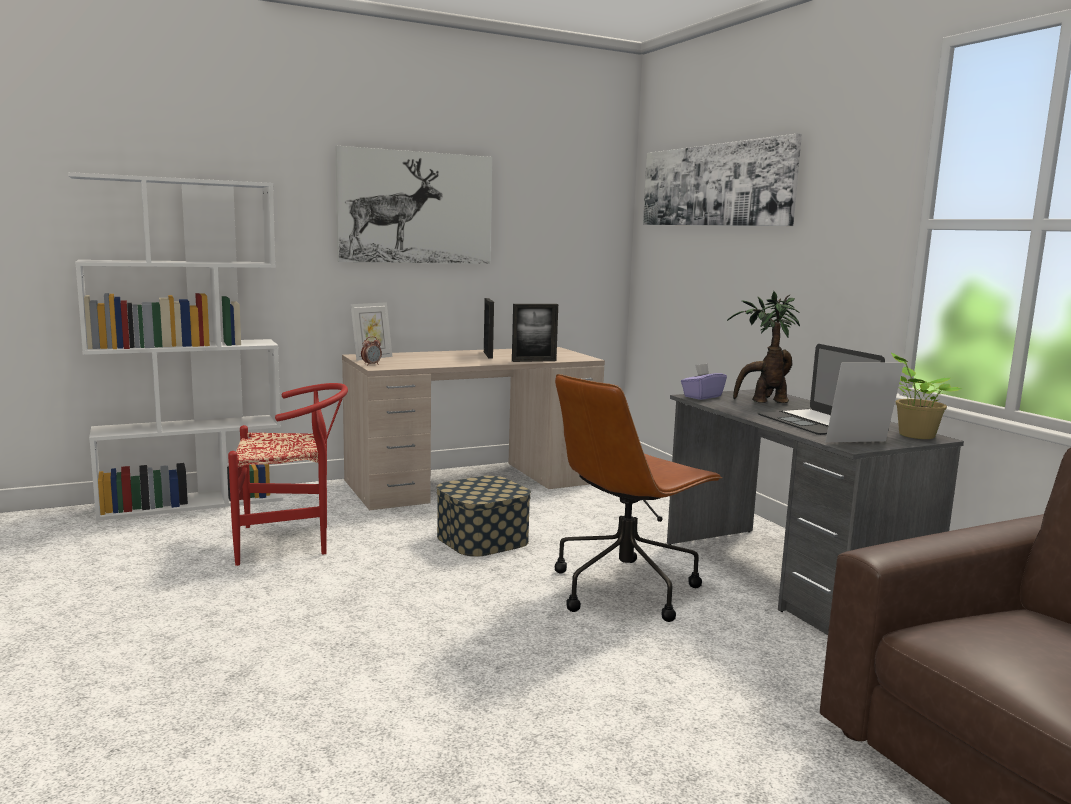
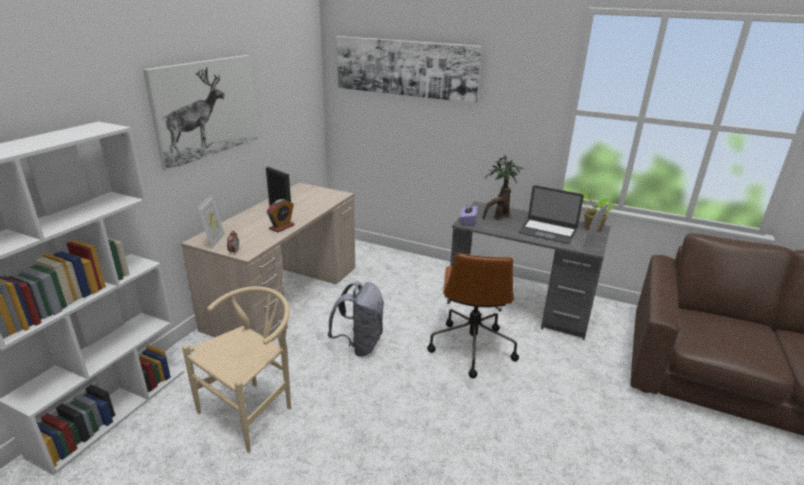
camera: 40 degrees left, 15 degrees up
(292, 542) = (253, 409): red chair -> beige chair
(457, 362) = (282, 227): none -> alarm clock
(482, 538) = (359, 345): storage box -> grey backpack
(534, 361) = (321, 208): picture frame -> none

